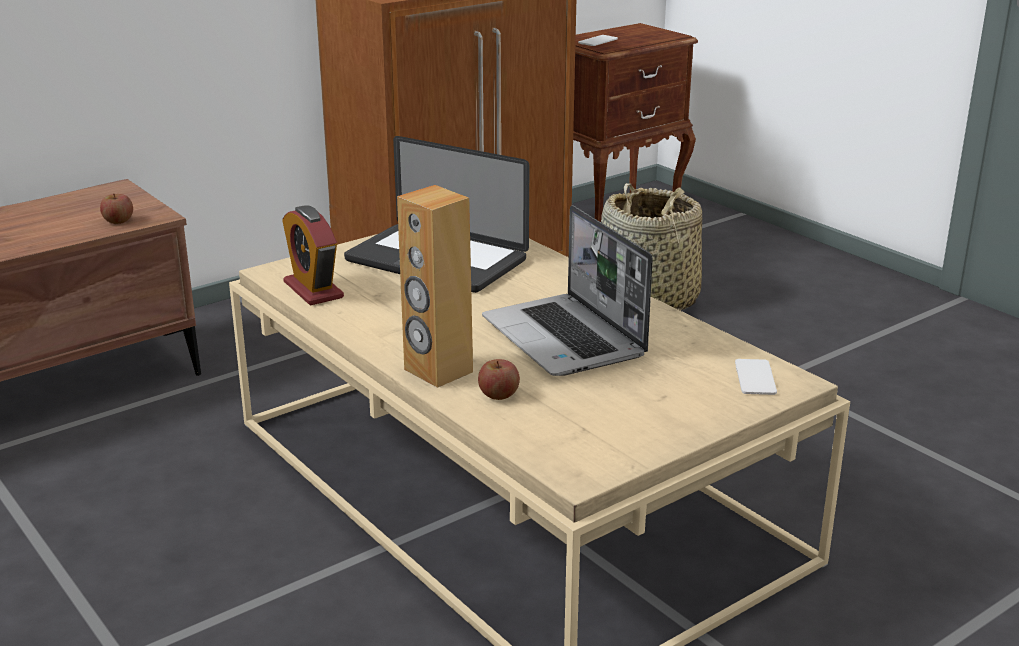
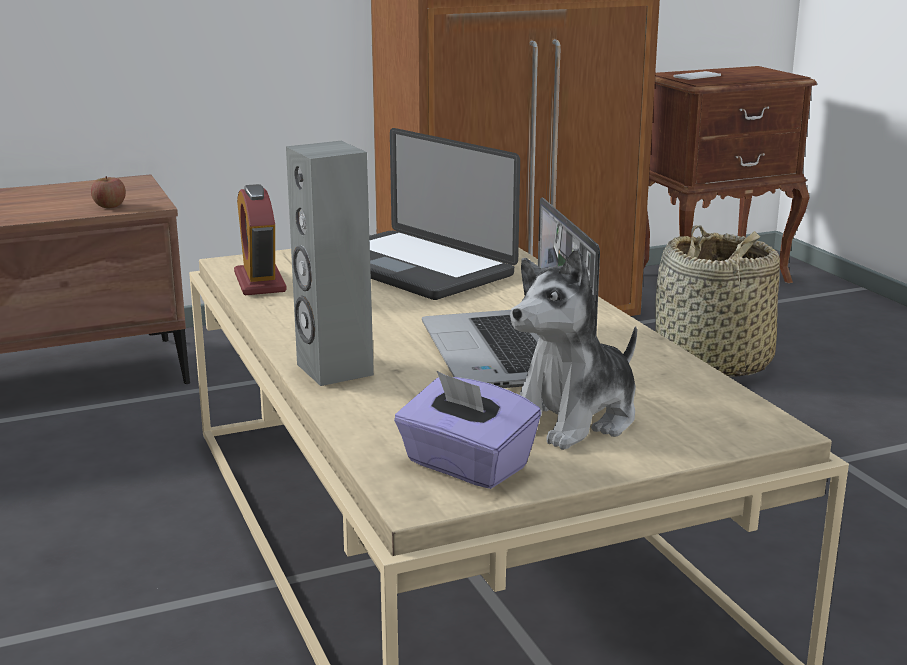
camera: 15 degrees right, 5 degrees down
(437, 371) = (333, 370): brown speaker -> grey speaker
(498, 394) = (386, 401): apple -> none
(594, 443) = (465, 466): none -> purple tissue box
(650, 392) = (575, 419): none -> plush toy
(755, 378) = (721, 419): phone -> none

